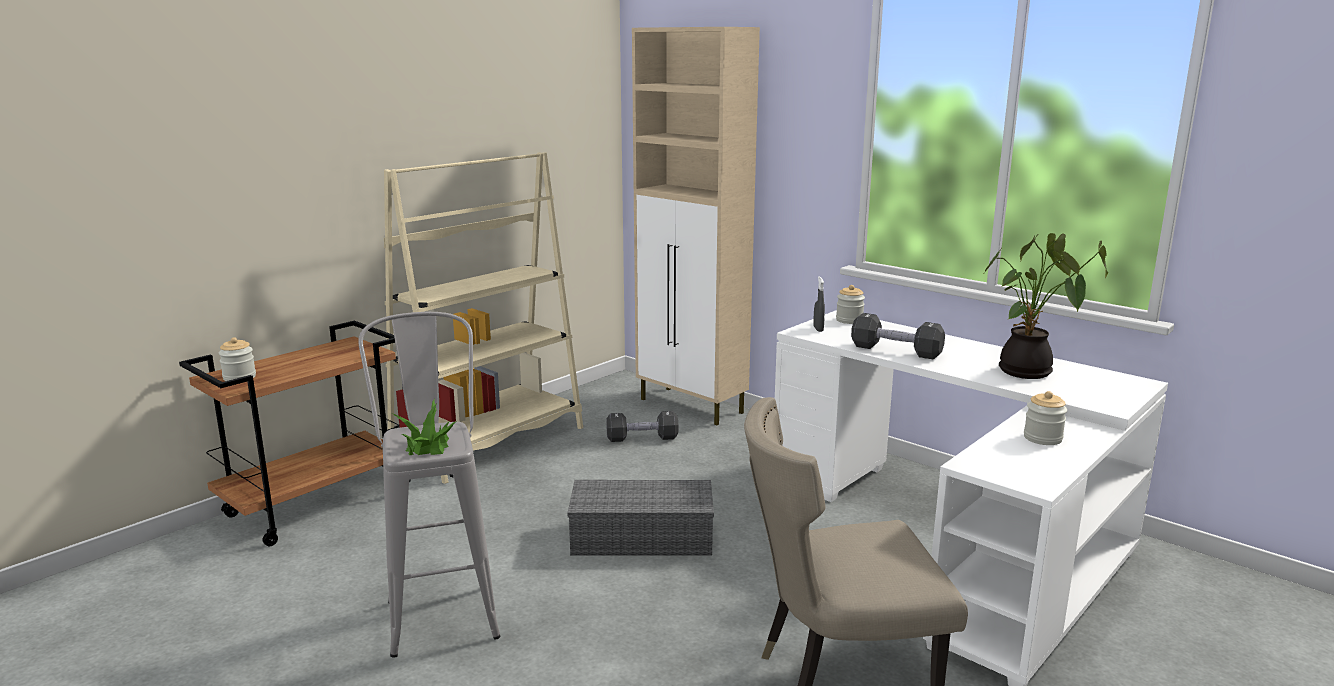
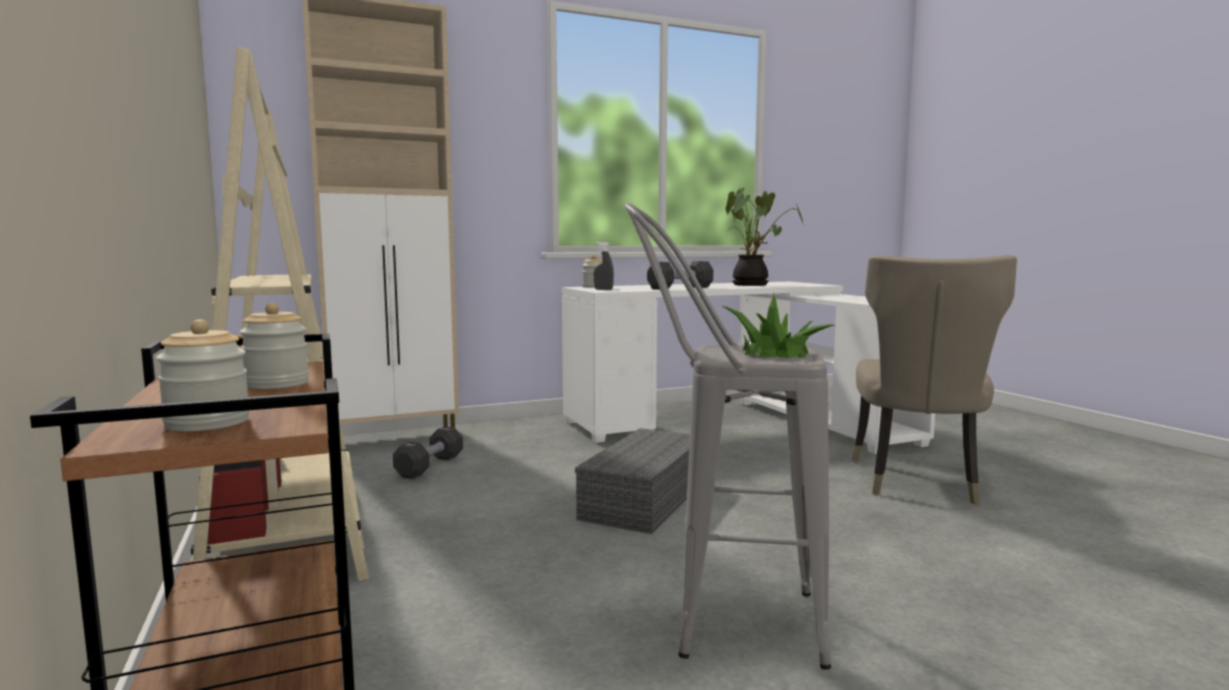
camera: 65 degrees left, 10 degrees down
(1042, 438) = (846, 298): jar -> jar (277, 384)

